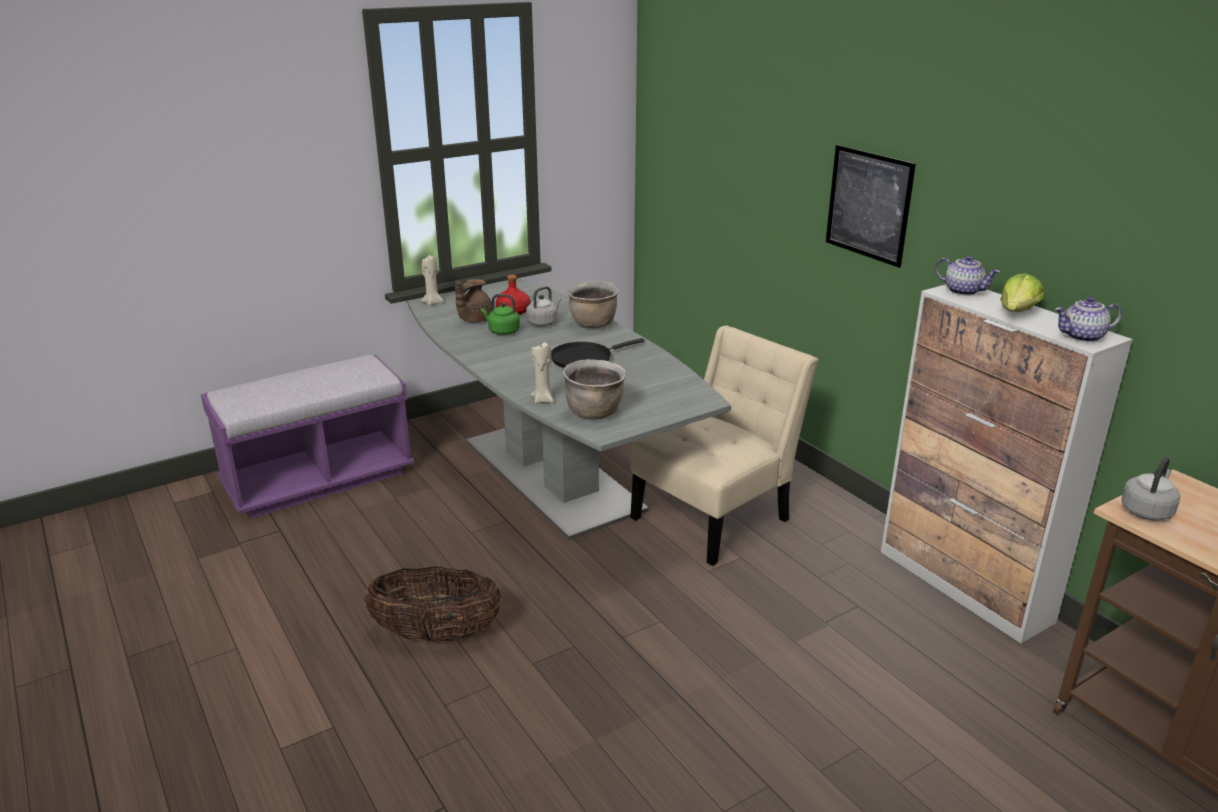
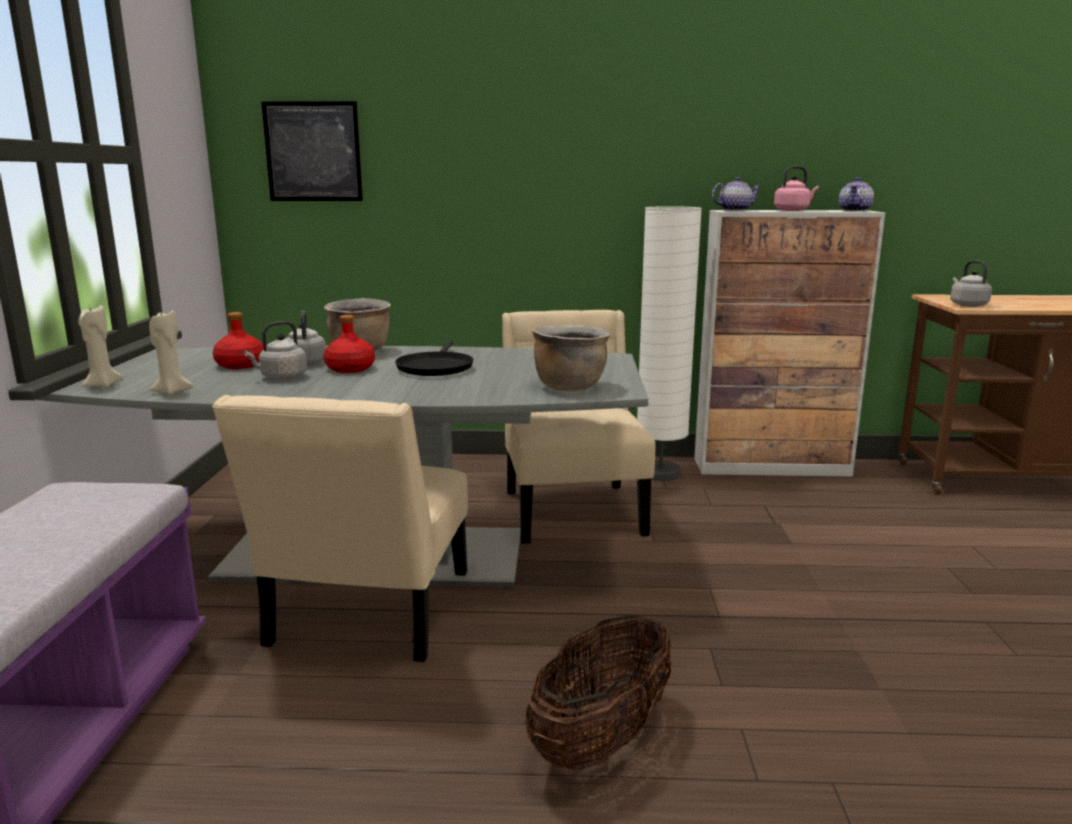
camera: 55 degrees left, 10 degrees down
(474, 319) = (213, 380): brown teapot -> none
(481, 506) = (366, 616): none -> beige chair
(502, 331) = (281, 377): green kettle -> grey kettle
(543, 400) = (501, 395): beige candle -> beige candle (172, 391)
(545, 339) = (350, 369): none -> red bottle
(847, 531) = (660, 474): none -> white floor lamp
(868, 205) = (594, 169): picture -> picture (313, 152)
(1017, 312) = (793, 210): lettuce -> pink kettle

